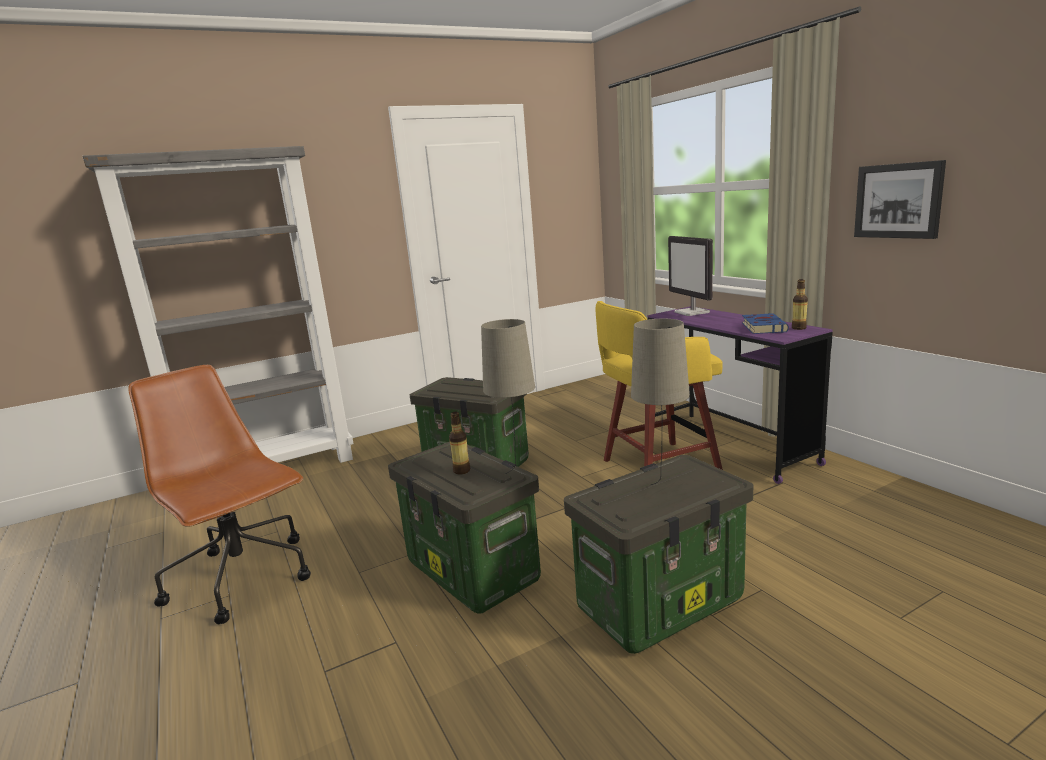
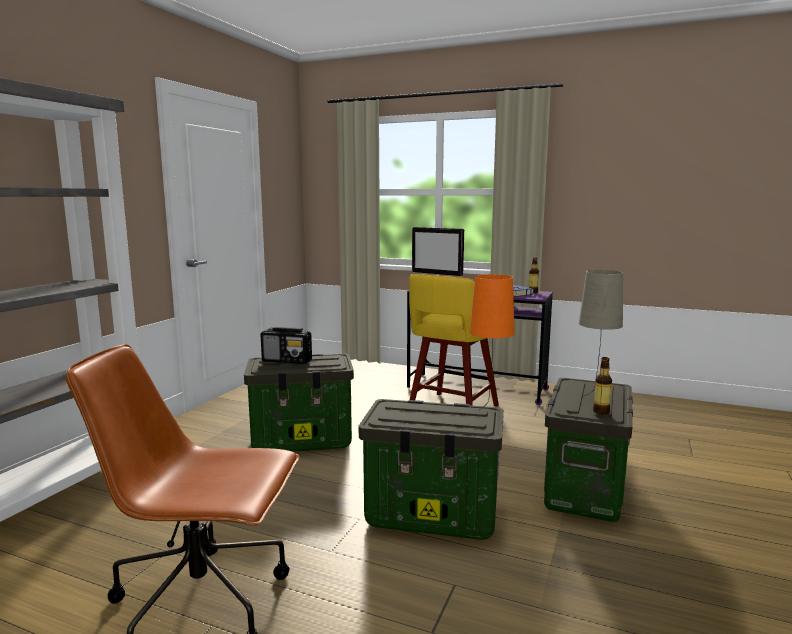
camera: 40 degrees left, 5 degrees down
(459, 385) = (287, 361): none -> radio
(461, 471) = (441, 415): bottle -> bottle (601, 411)
(517, 474) = (489, 408): beige table lamp -> orange table lamp
(898, 200) = (584, 207): picture -> none

